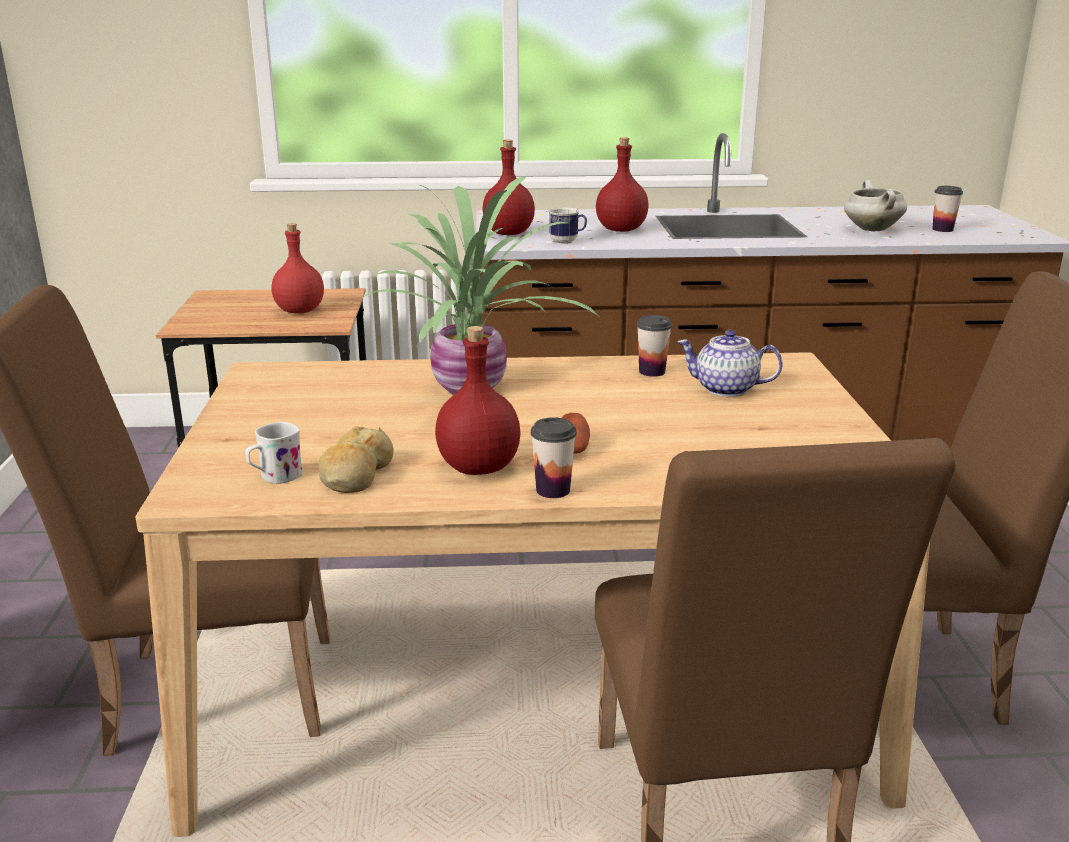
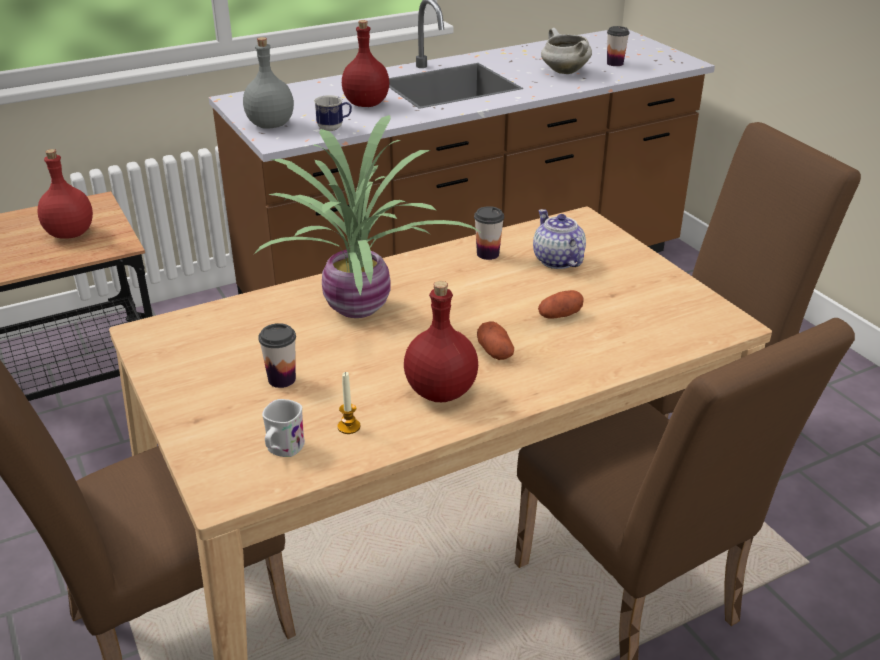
camera: 25 degrees left, 10 degrees up
(356, 474) = (349, 427): bread -> candle
(509, 233) = (270, 124): red bottle -> grey bottle
(553, 490) = (516, 399): cup -> cup (282, 379)
(679, 433) = (560, 315): none -> potato
(725, 389) = (557, 260): teapot -> teapot turned 75 degrees clockwise

